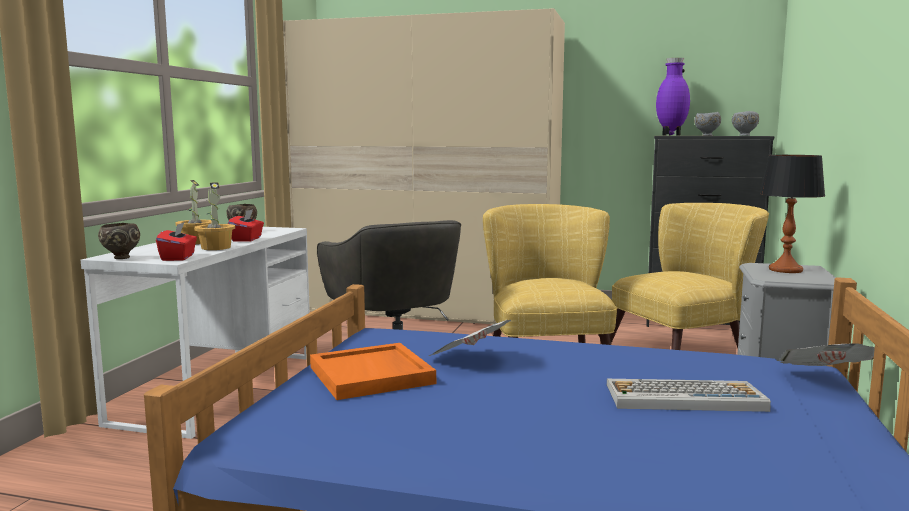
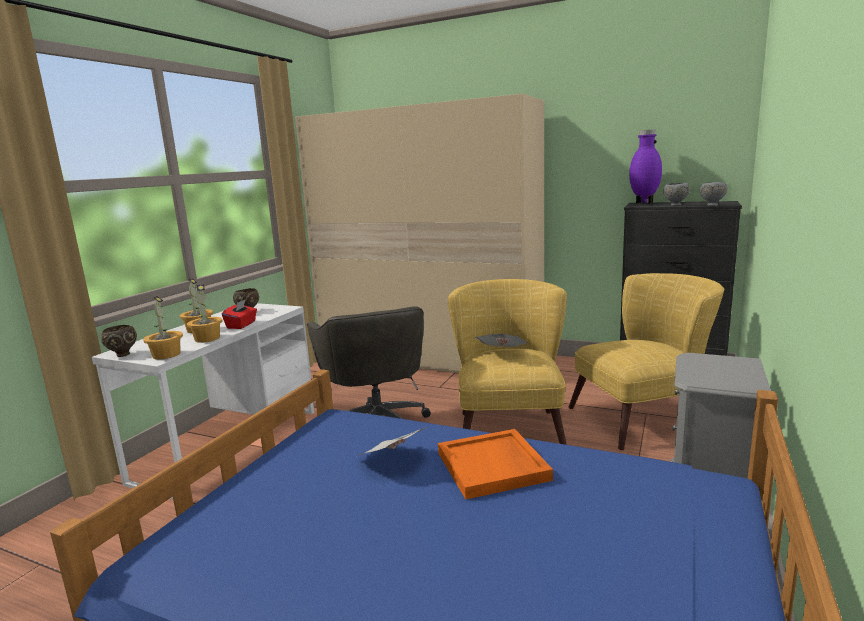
camera: 10 degrees right, 5 degrees up
(178, 258) = (166, 355): red tissue box -> potted plant
(372, 375) = (296, 480): orange tray -> orange tray (493, 466)
(682, 397) = (567, 529): keyboard -> none
(785, 270) = (718, 366): table lamp -> none
(824, 379) = (730, 505): newspaper -> newspaper (502, 354)

